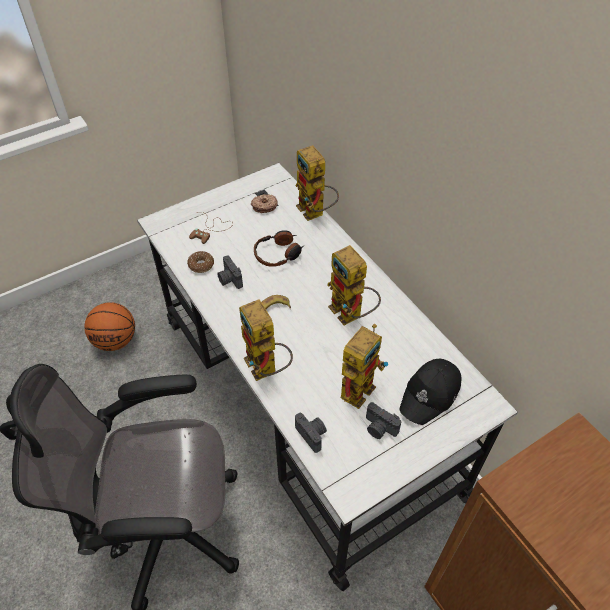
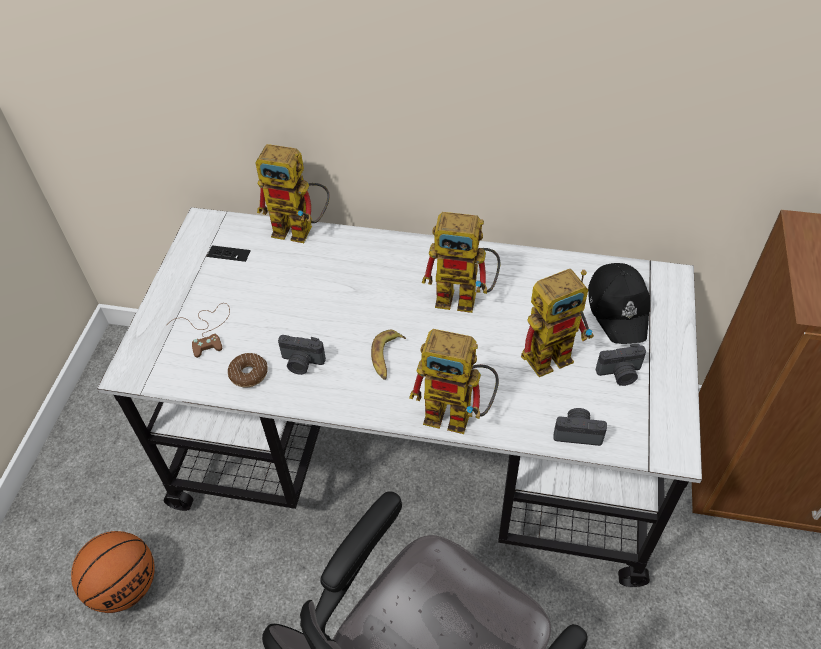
camera: 45 degrees left, 0 degrees up
(264, 206) = (237, 261): donut -> none
(278, 254) = (318, 297): headphones -> none
(359, 384) = (555, 352): toy robot -> toy robot turned 75 degrees clockwise

